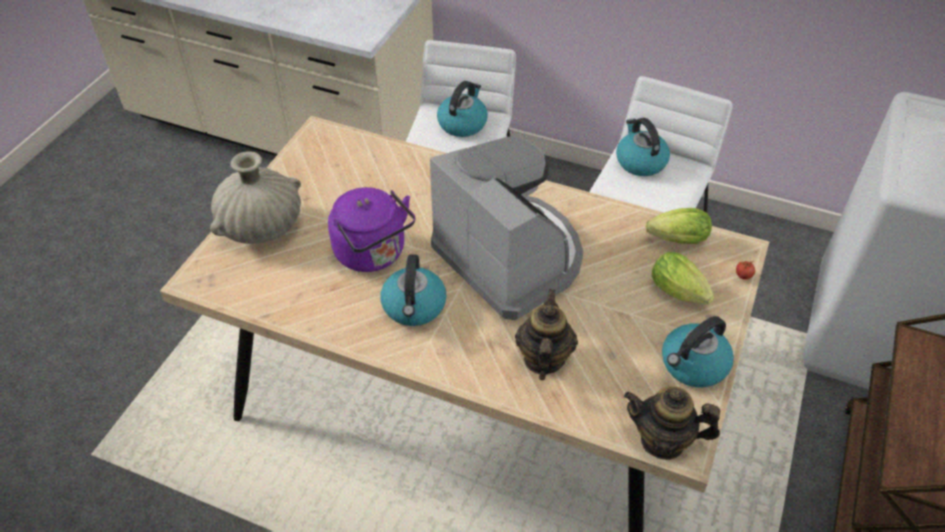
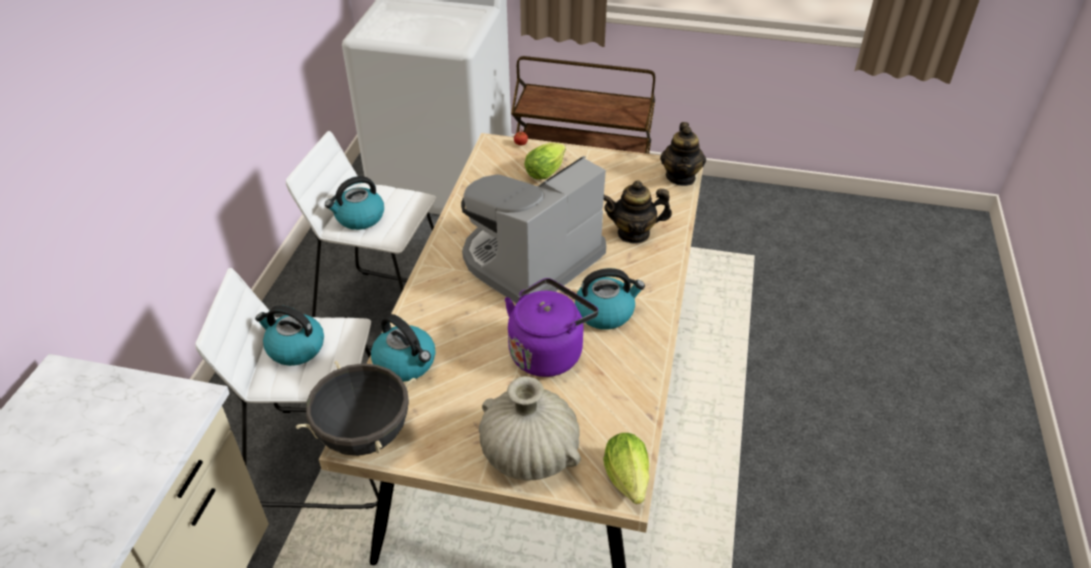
camera: 100 degrees left, 5 degrees down
(322, 137) = (364, 435): none -> black cooking pot
(674, 240) = (489, 175): lettuce -> lettuce (628, 482)
(693, 365) = (613, 165): kettle -> kettle (406, 363)

